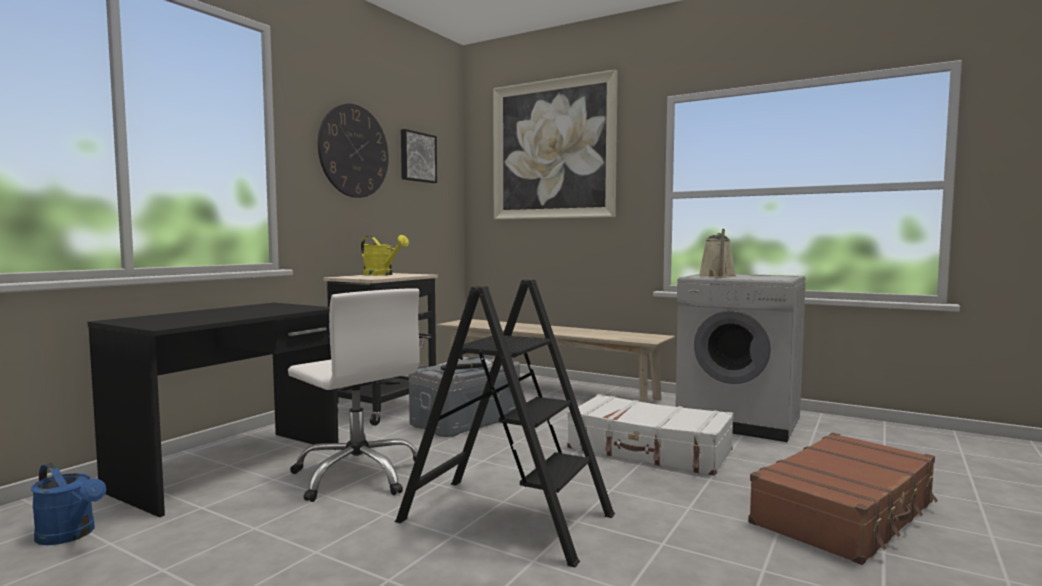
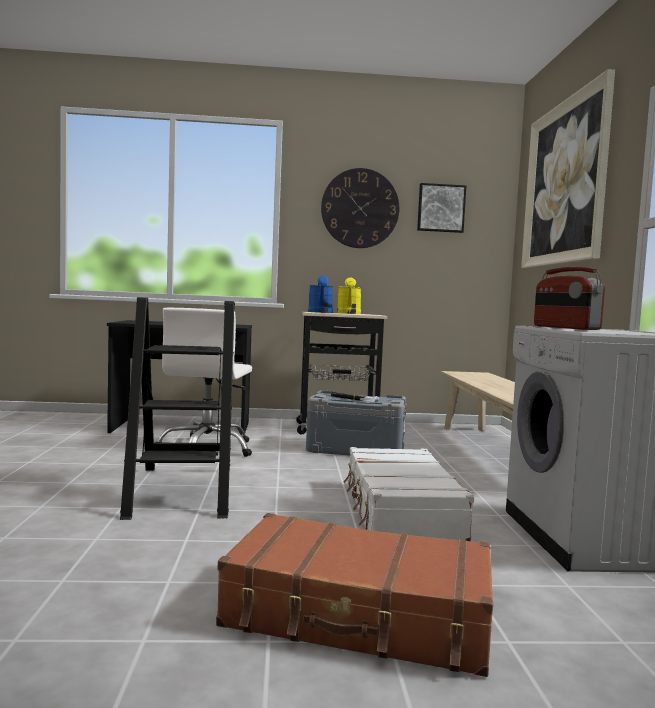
camera: 55 degrees right, 0 degrees up
(70, 535) = (76, 428): blue watering can -> blue watering can (320, 312)
(717, 276) = (565, 328): beige watering can -> radio

